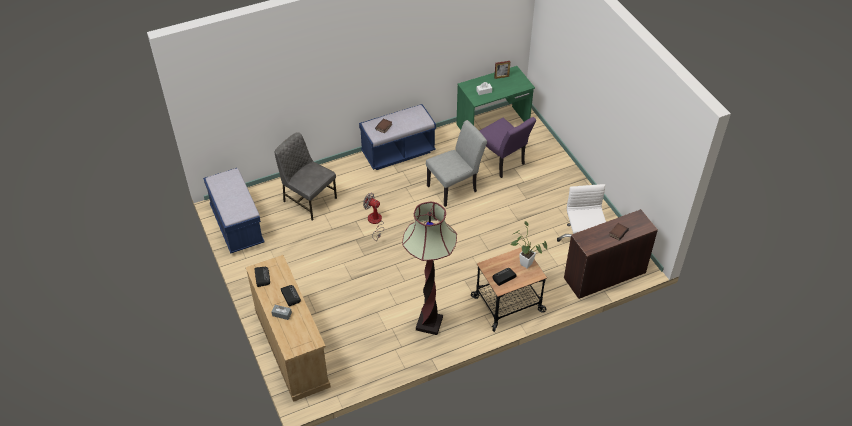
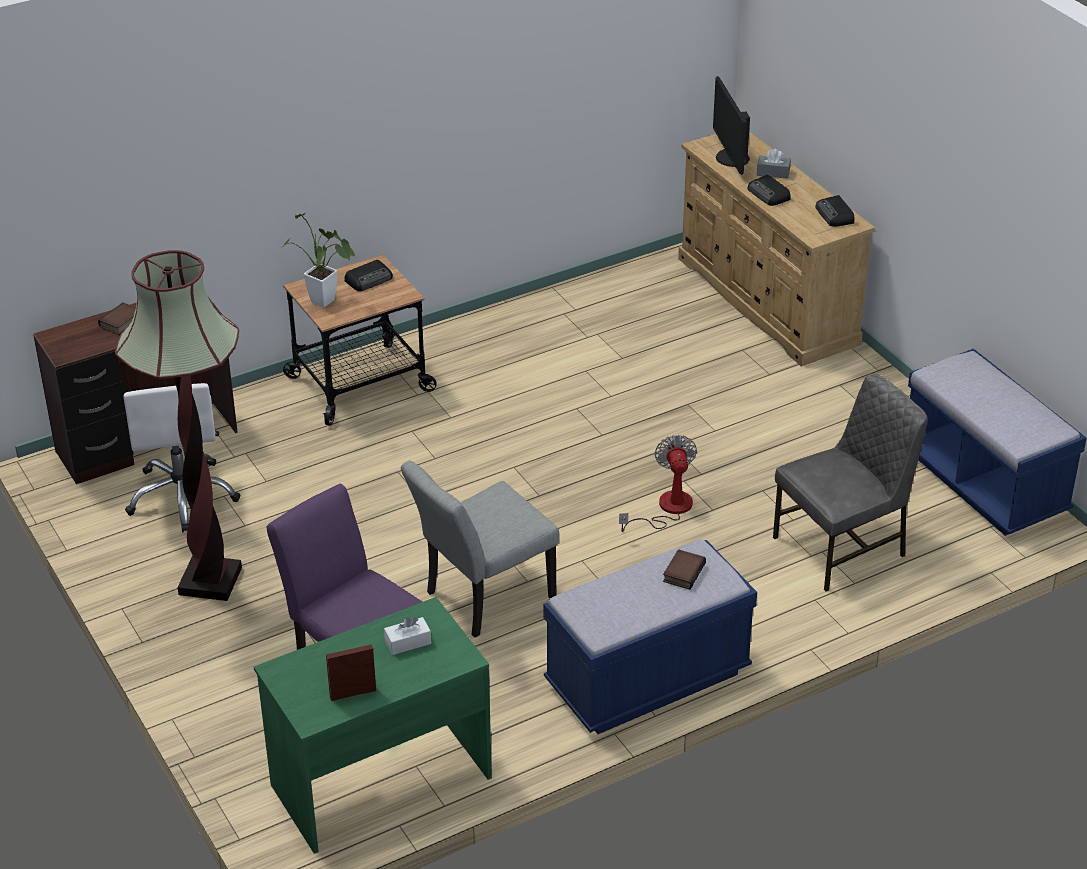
camera: 175 degrees right, 10 degrees down
(301, 329) = (731, 158): none -> monitor
(309, 200) = (842, 547): grey chair -> grey chair turned 60 degrees counterclockwise
(375, 222) = (666, 509): fan -> fan turned 120 degrees counterclockwise
(429, 323) = (516, 347): floor lamp -> floor lamp (210, 581)

